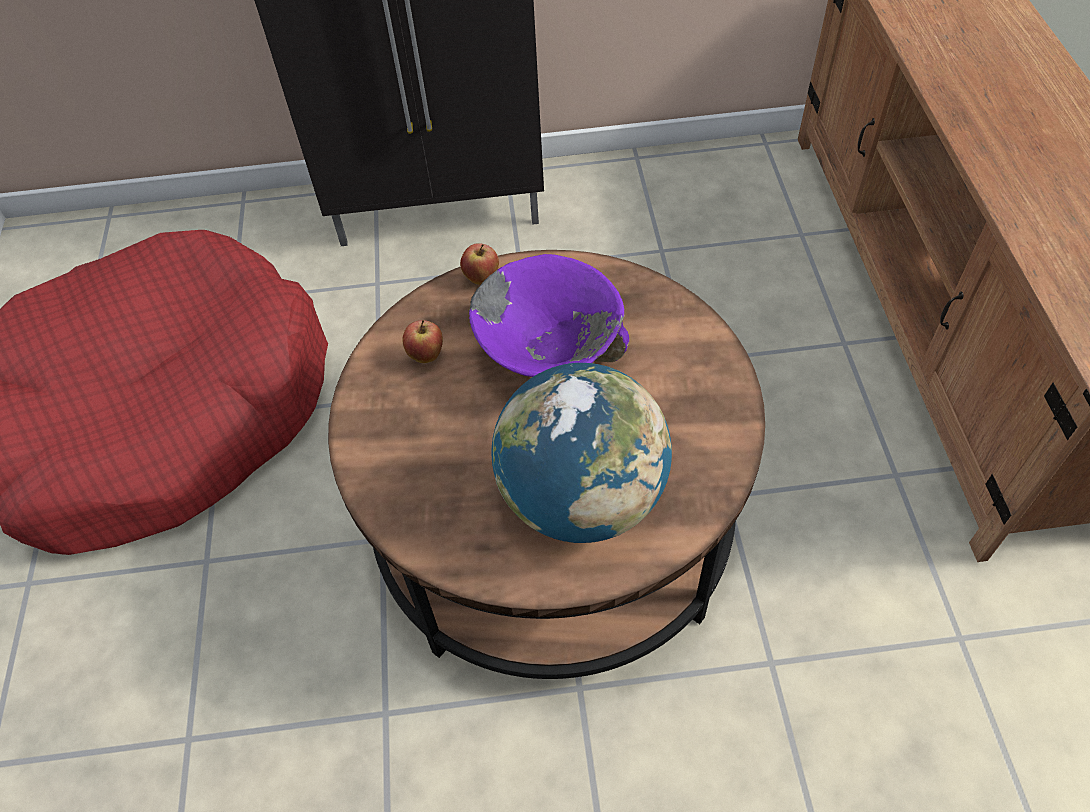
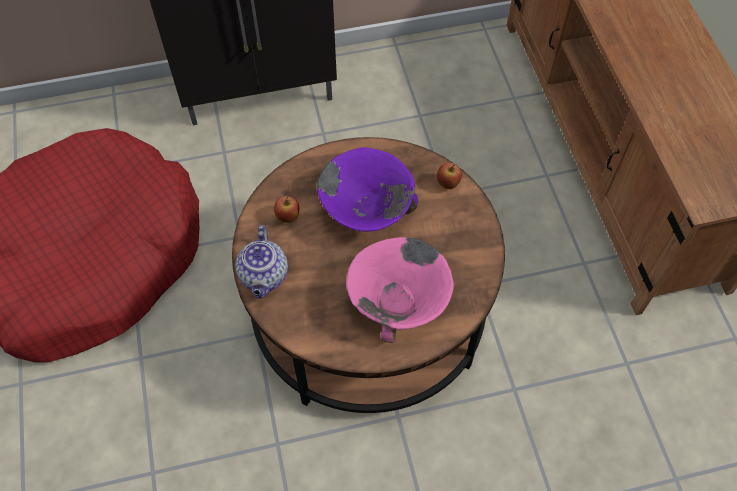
camera: 10 degrees left, 5 degrees up
(374, 441) = (264, 277): none -> teapot
(482, 279) = (315, 161): apple -> apple (448, 184)
(582, 497) = (399, 302): globe -> pink bowl

